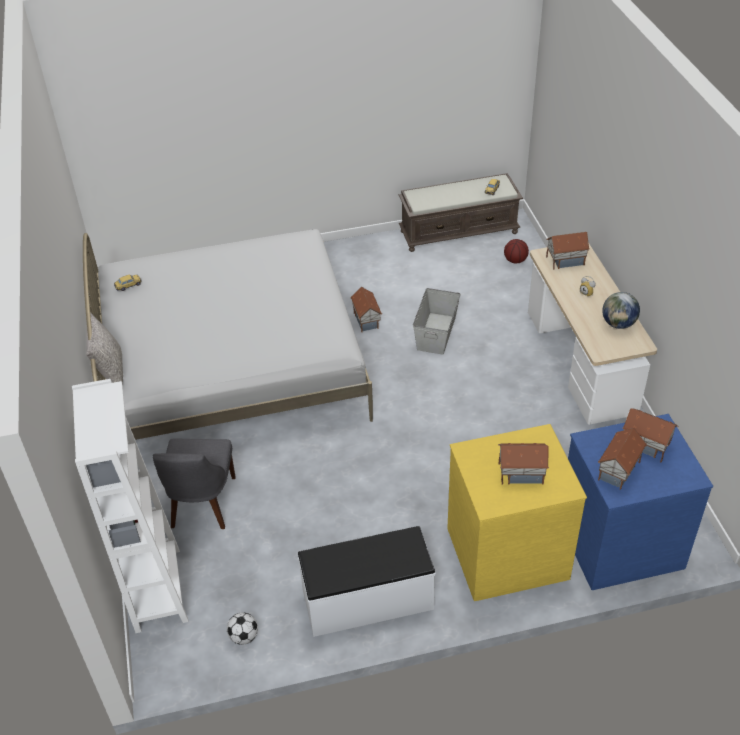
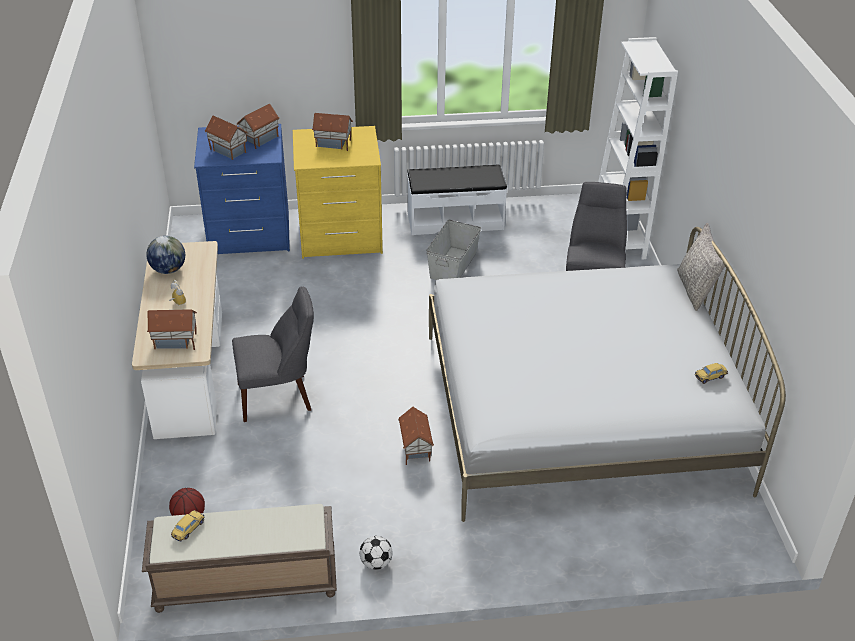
camera: 175 degrees left, 5 degrees down
(244, 636) = (547, 211): football -> football (376, 563)
(436, 333) = (335, 422): grey storage box -> grey storage box (453, 265)
(492, 348) = (278, 397): none -> grey chair

